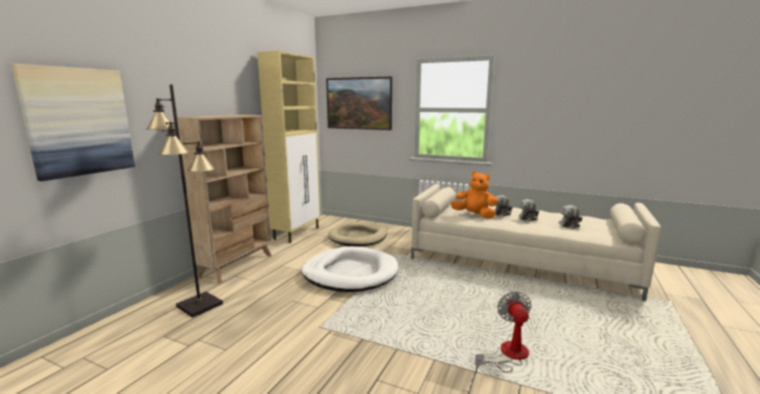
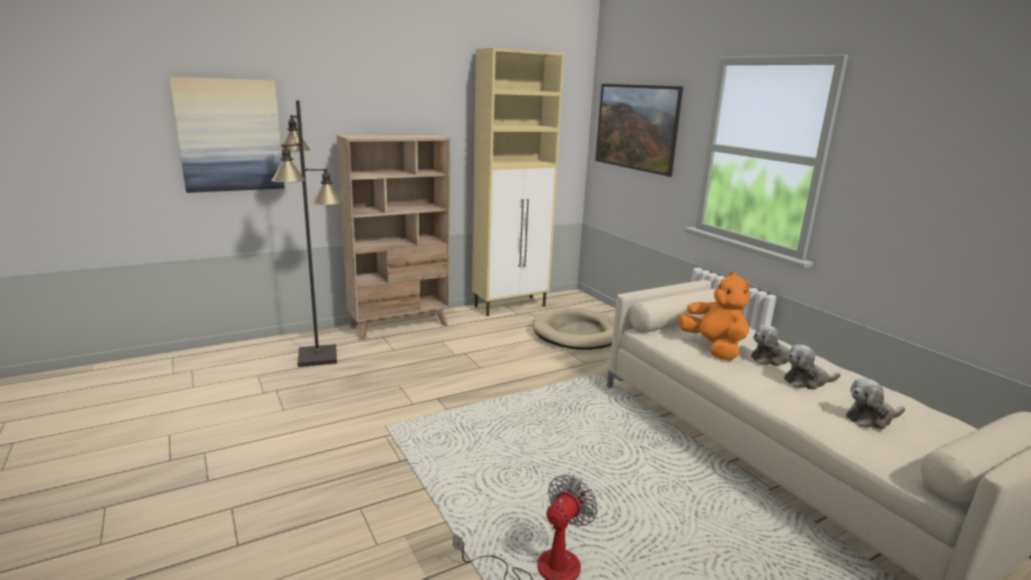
camera: 35 degrees right, 5 degrees up
(350, 273) = (501, 378): white dog bed -> none

